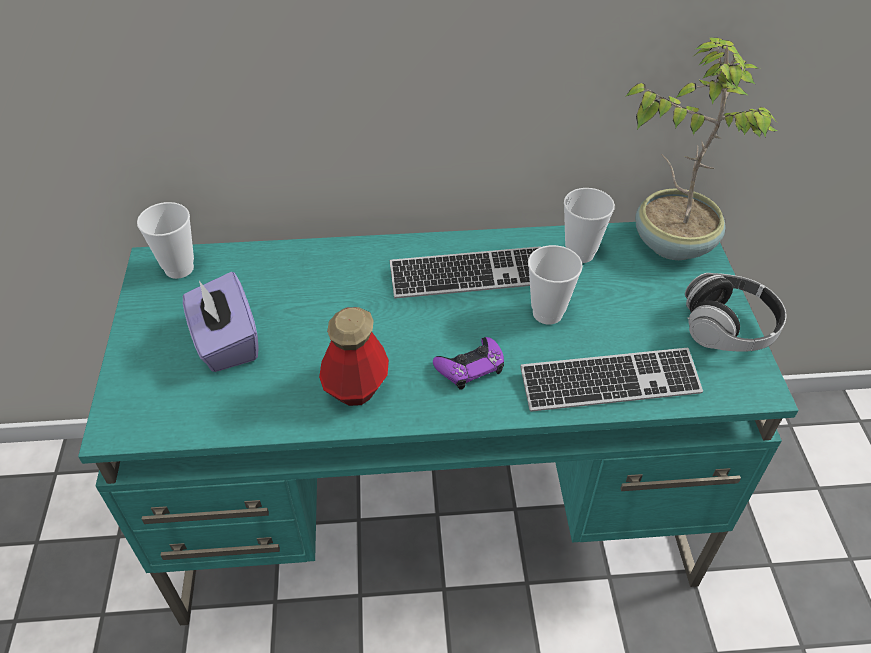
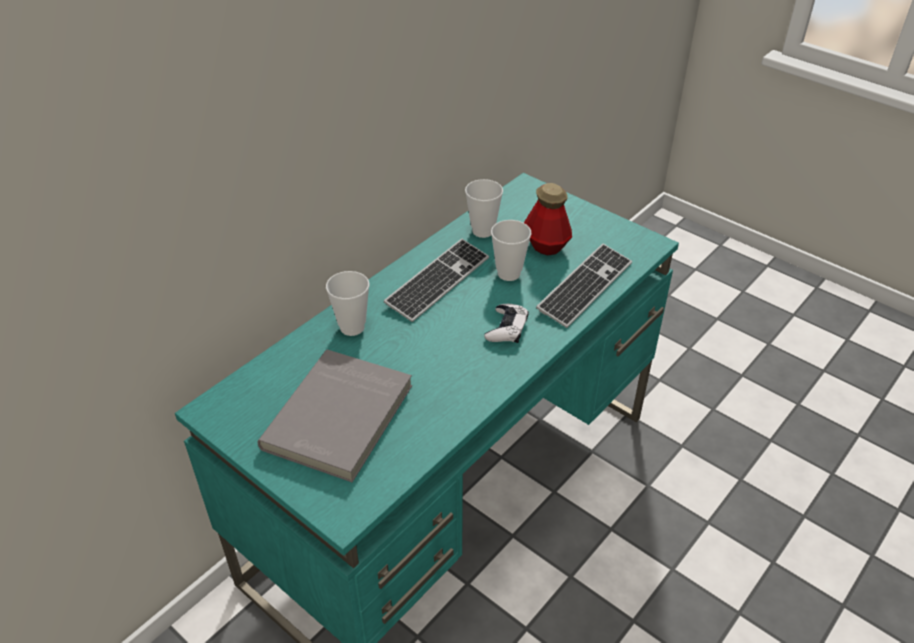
camera: 45 degrees left, 5 degrees down
(179, 268) = (236, 400): cup -> cup (352, 327)
(226, 342) = (341, 417): purple tissue box -> grey book
(356, 387) = (459, 383): bottle -> bottle (546, 245)
(470, 367) = (506, 328): purple game controller -> white game controller
(672, 242) = (522, 196): potted plant -> none
(727, 328) = (603, 224): headphones -> none

